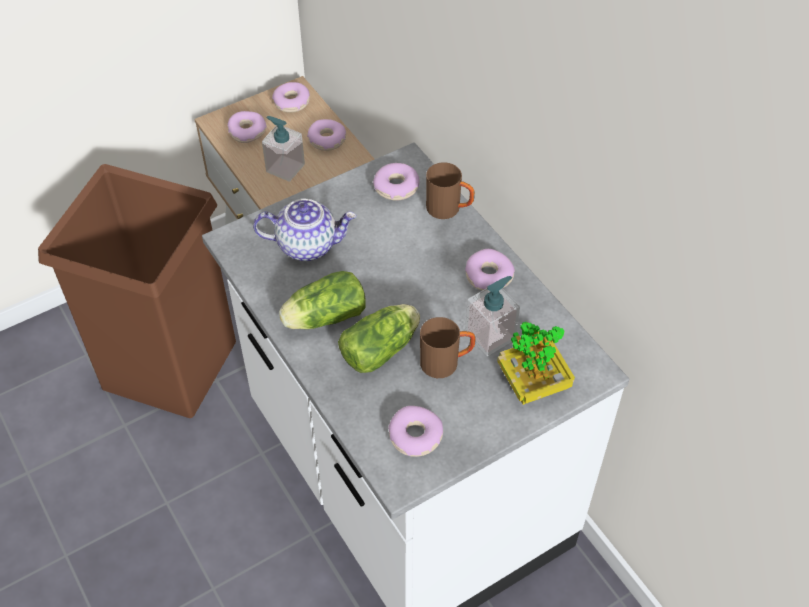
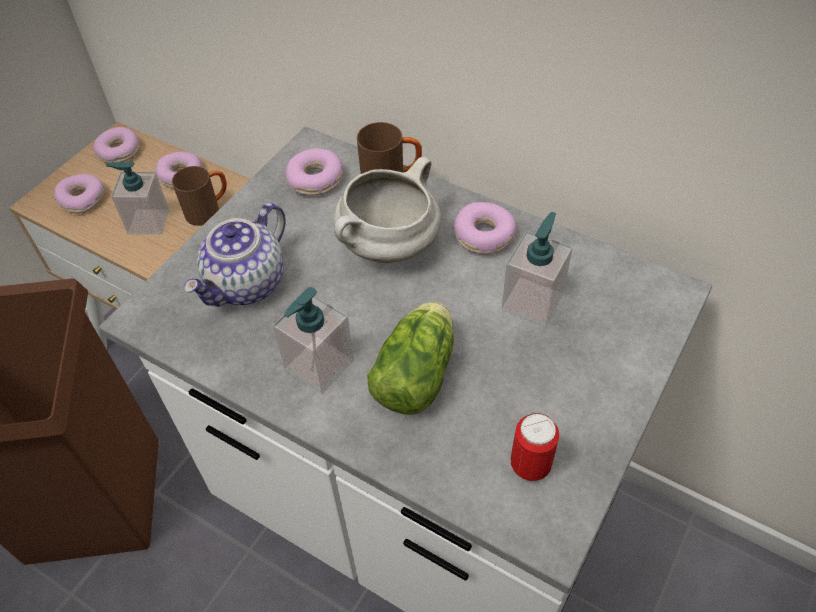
camera: 25 degrees left, 0 degrees up
(307, 245) = (247, 284): teapot -> teapot turned 150 degrees clockwise
(322, 318) = (319, 365): lettuce -> soap dispenser
(415, 436) = (530, 466): donut -> can
(417, 257) = (388, 246): none -> white cooking pot
(446, 362) = (504, 354): brown mug -> brown mug (209, 210)
(533, 383) = (618, 335): potted plant -> none

